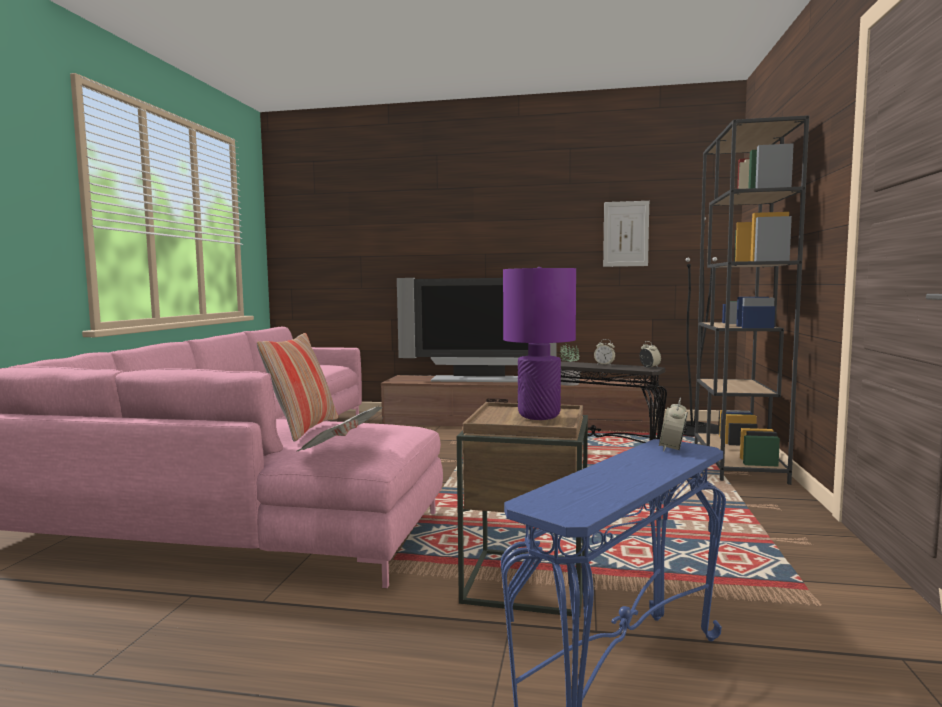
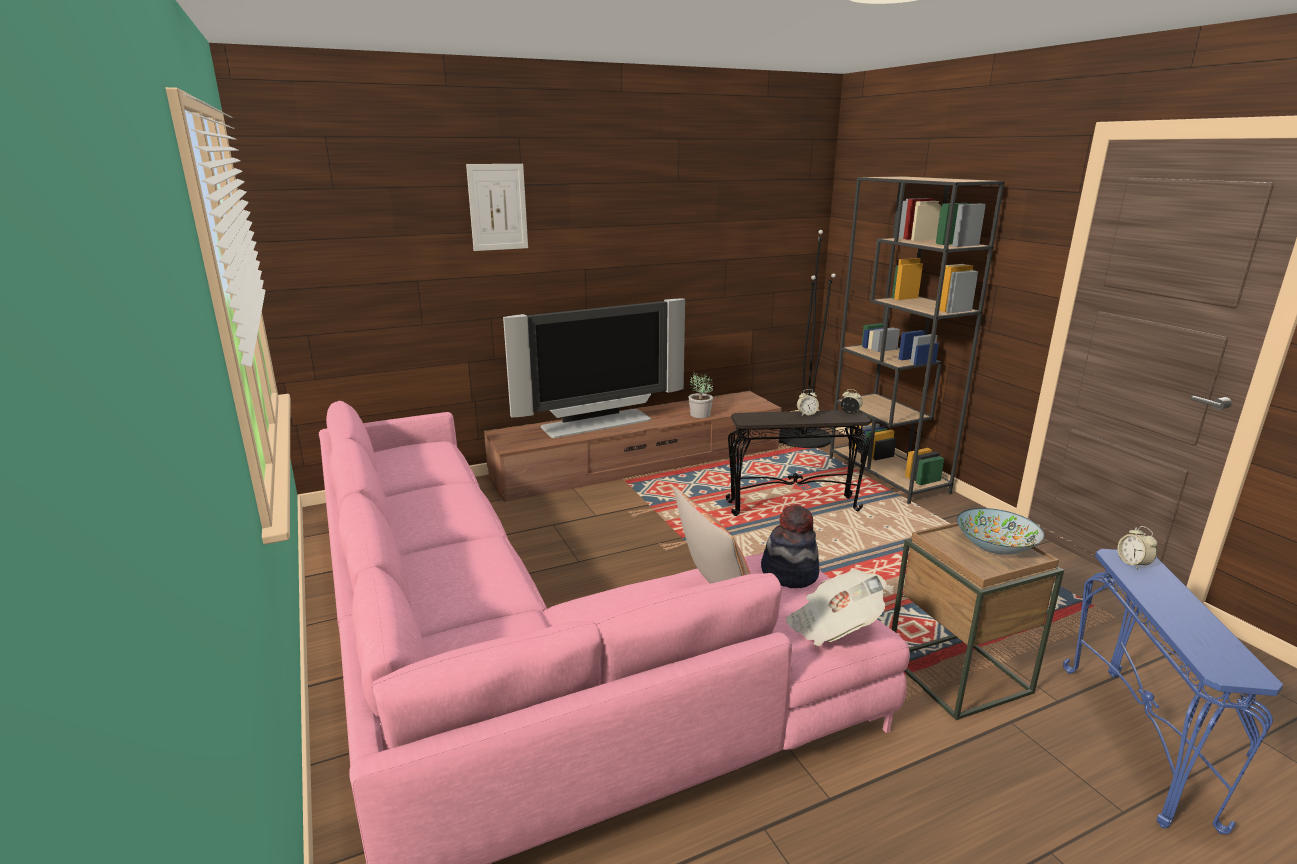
camera: 35 degrees left, 15 degrees up
(384, 429) = (789, 573): none -> hat
(538, 418) = (995, 548): purple table lamp -> bowl
(626, 234) = (733, 241): picture -> picture (498, 207)

